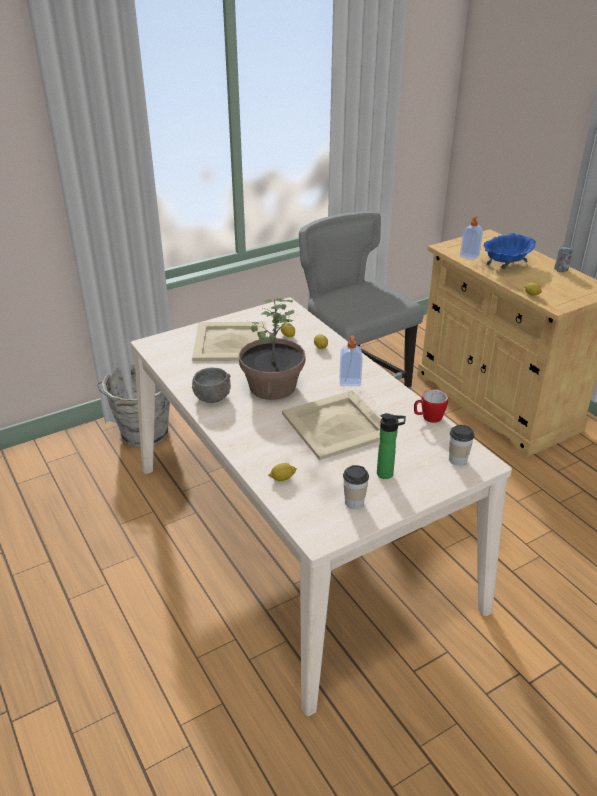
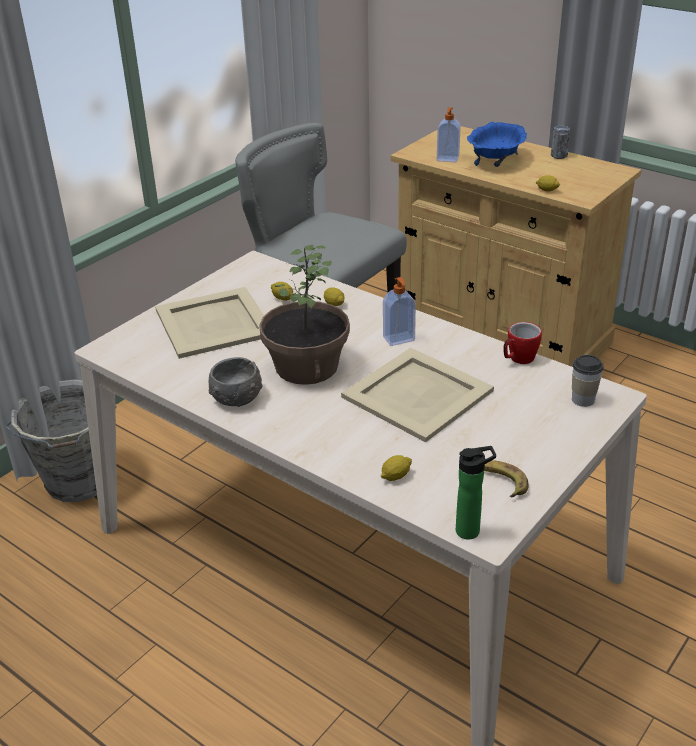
camera: 20 degrees left, 0 degrees up
(354, 502) = (500, 481): cup -> banana
(387, 474) = (516, 437): bottle -> bottle (471, 530)

